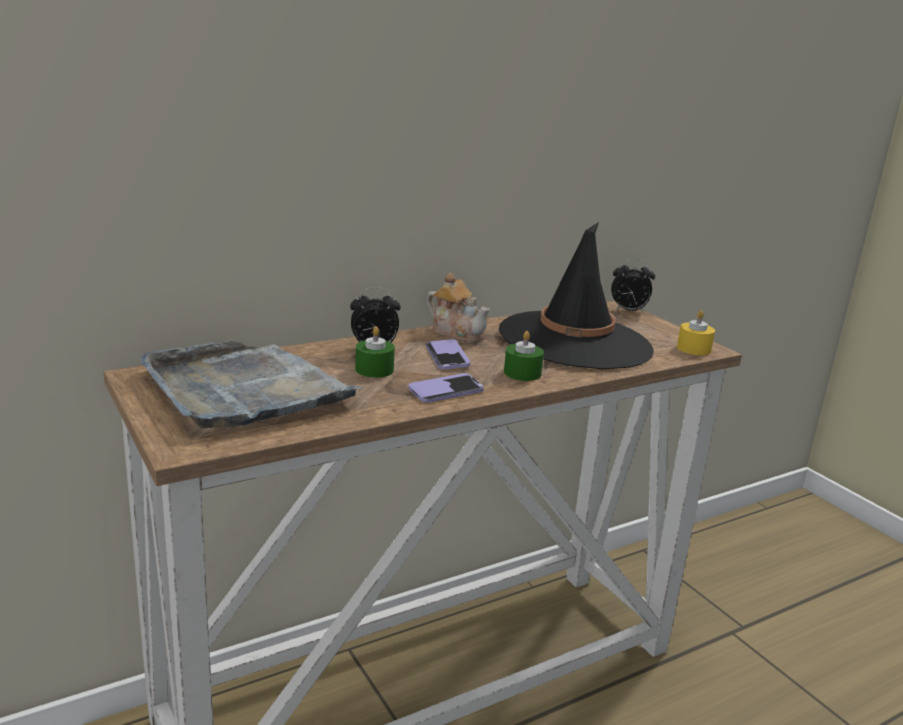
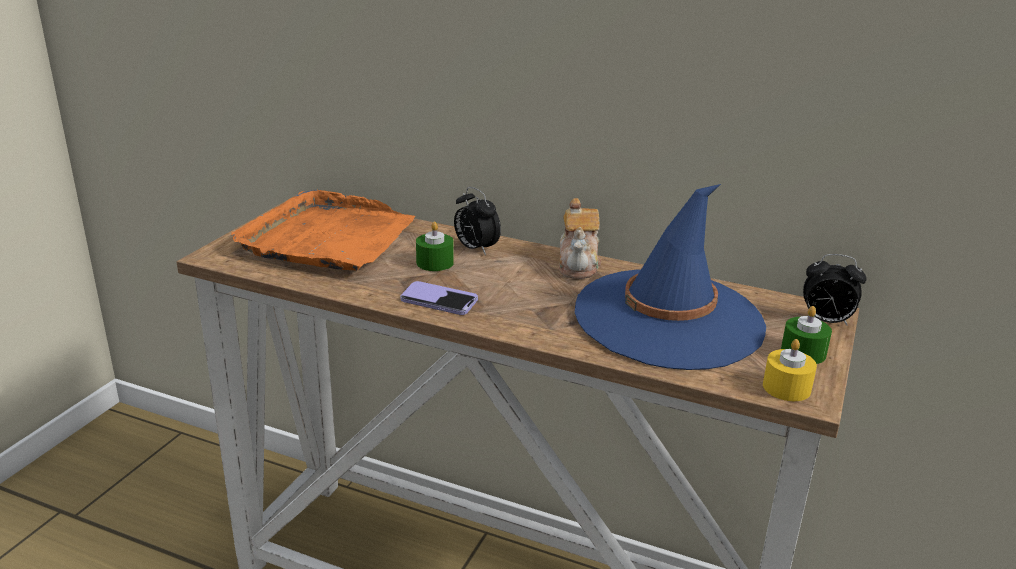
camera: 55 degrees right, 5 degrees up
(245, 389) = (328, 238): grey tray -> orange tray
(447, 356) = (513, 278): phone -> none
(522, 373) = (534, 318): green candle -> green candle (803, 352)
(575, 341) = (668, 319): black hat -> blue hat
(628, 311) = (825, 321): alarm clock -> alarm clock turned 45 degrees counterclockwise

